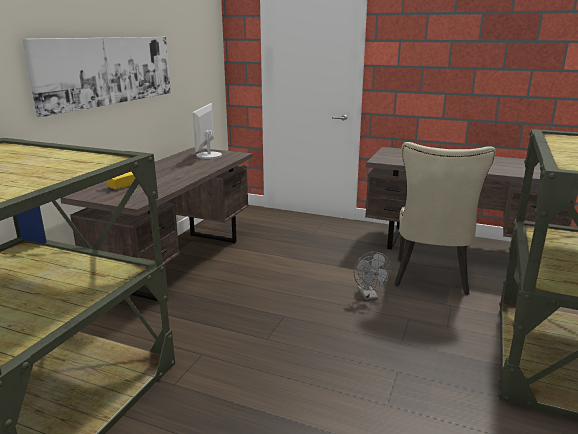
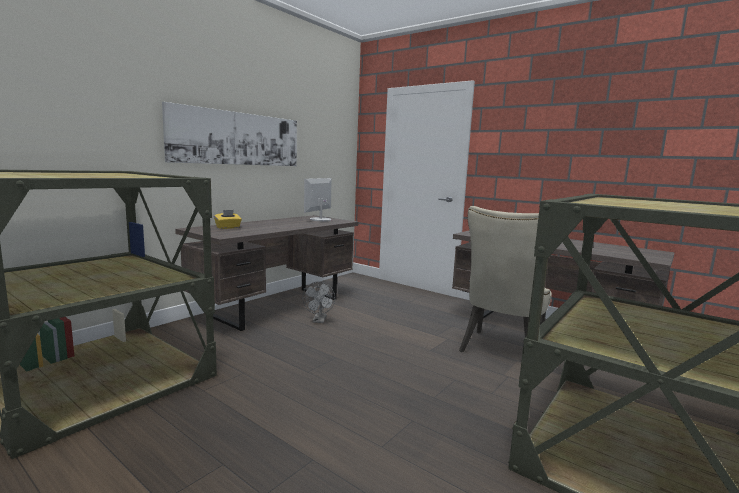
camera: 15 degrees right, 10 degrees down
(369, 296) = (428, 355): grey fan -> grey fan (319, 321)

